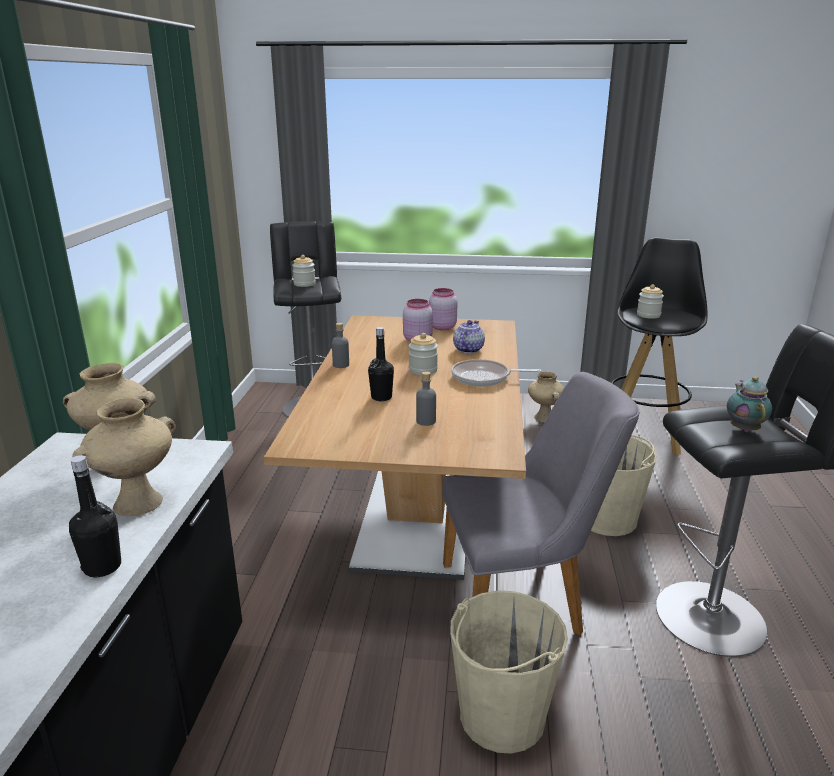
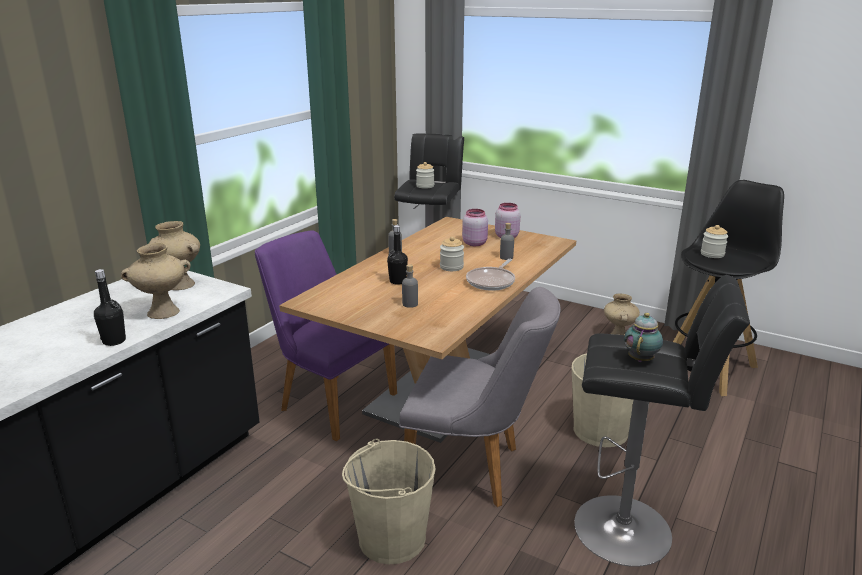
camera: 25 degrees right, 0 degrees up
(296, 566) = (330, 401): none -> purple chair
(468, 349) = (506, 257): teapot -> grey bottle
(484, 378) = (492, 281): frying pan -> frying pan turned 90 degrees counterclockwise

